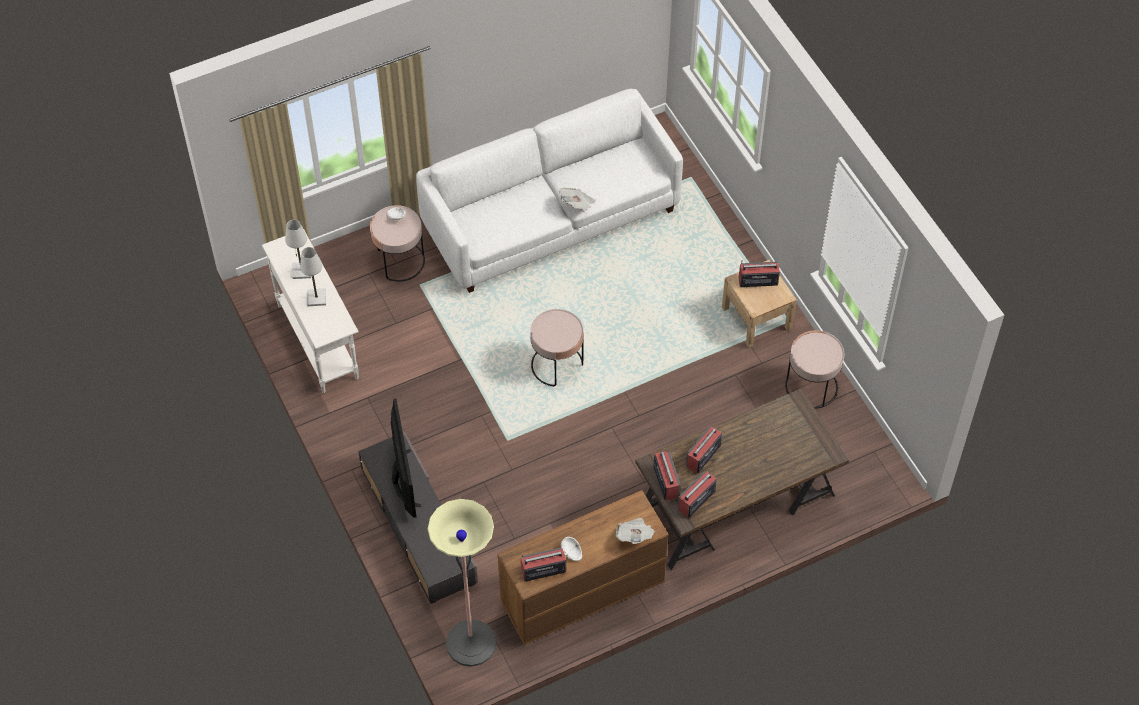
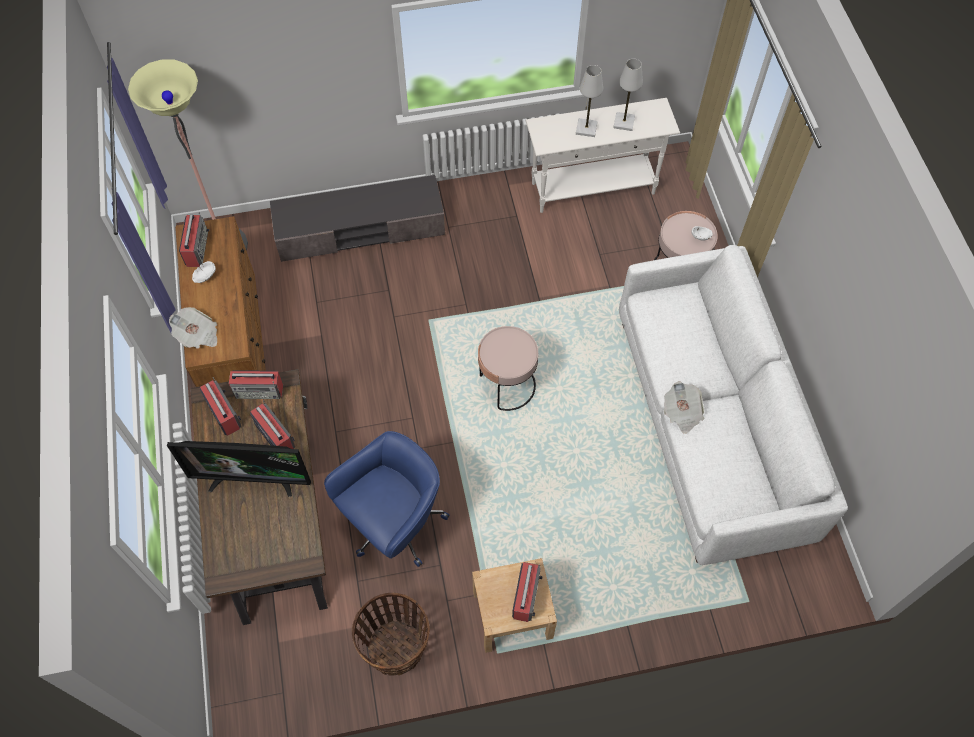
camera: 105 degrees right, 5 degrees up
(403, 480) = (390, 202): television -> television (252, 479)
(713, 414) = (394, 524): none -> blue office chair
(811, 387) = (396, 648): pink side table -> basket

